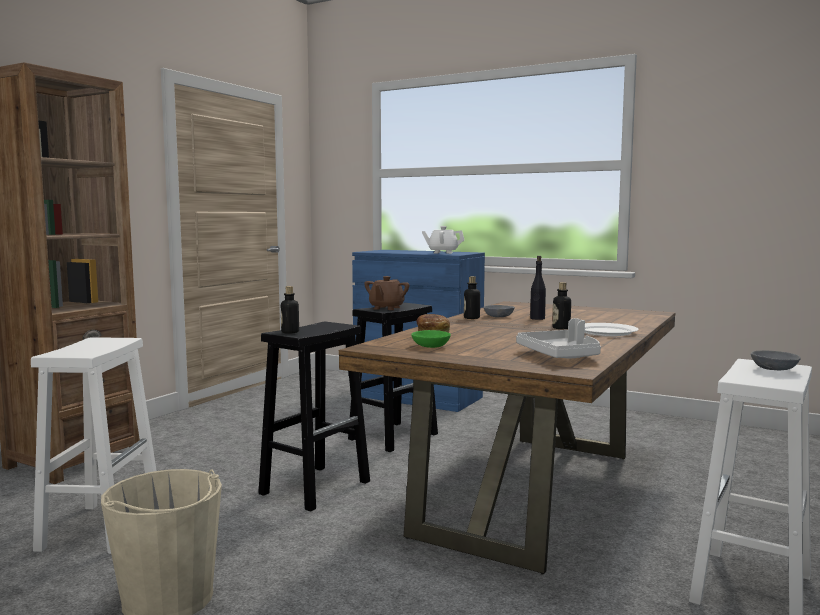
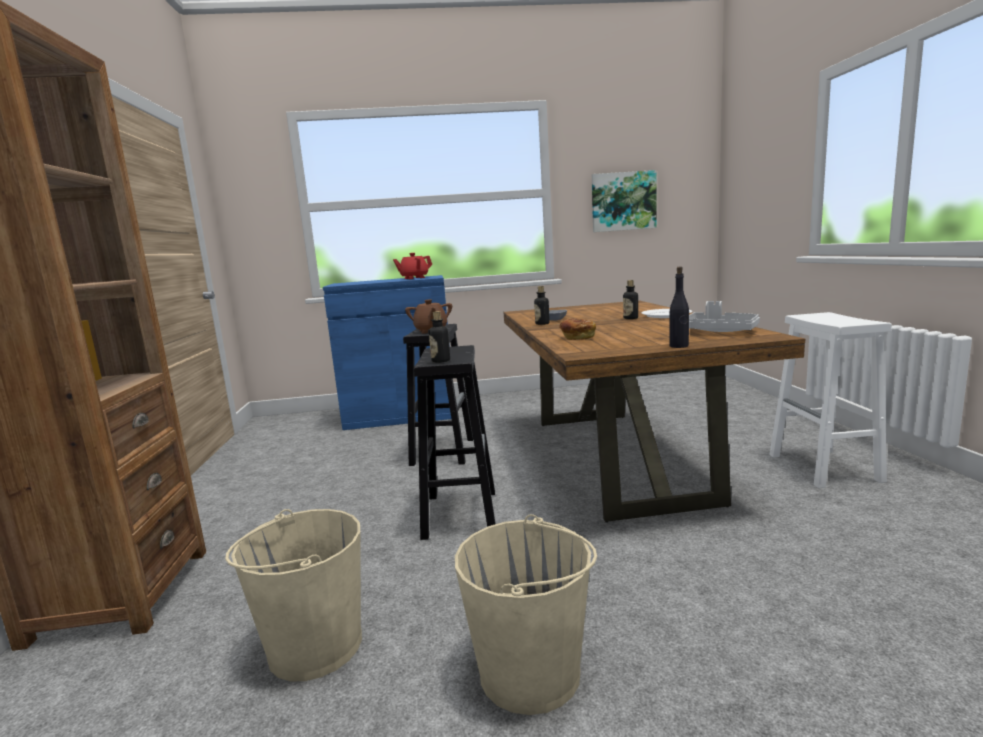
camera: 35 degrees left, 5 degrees up
(102, 527) = (314, 646): white stool -> beige bucket
(429, 346) = (616, 344): green bowl -> none
(442, 253) = (414, 278): white teapot -> red teapot
(537, 318) = (586, 316): black bottle -> black bottle (679, 346)
(734, 179) = (623, 201): none -> picture
(776, 369) = (827, 316): grey bowl -> none

